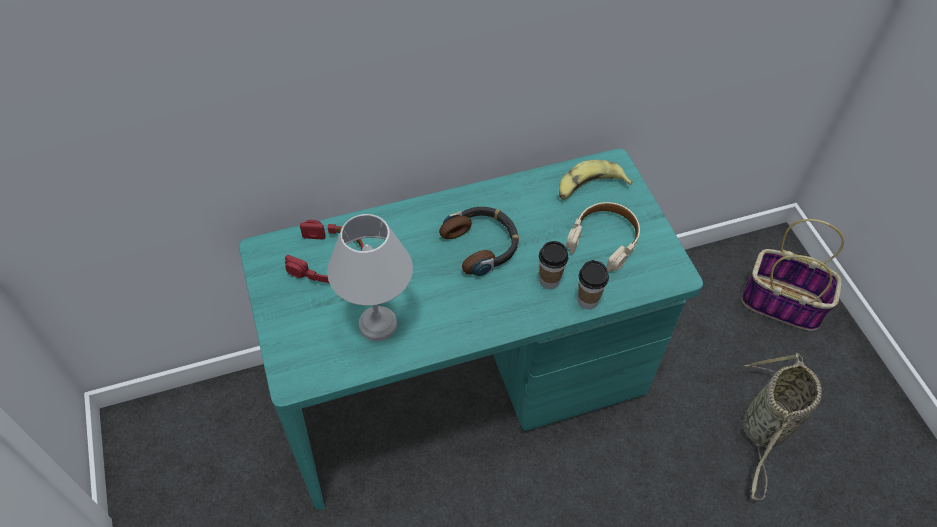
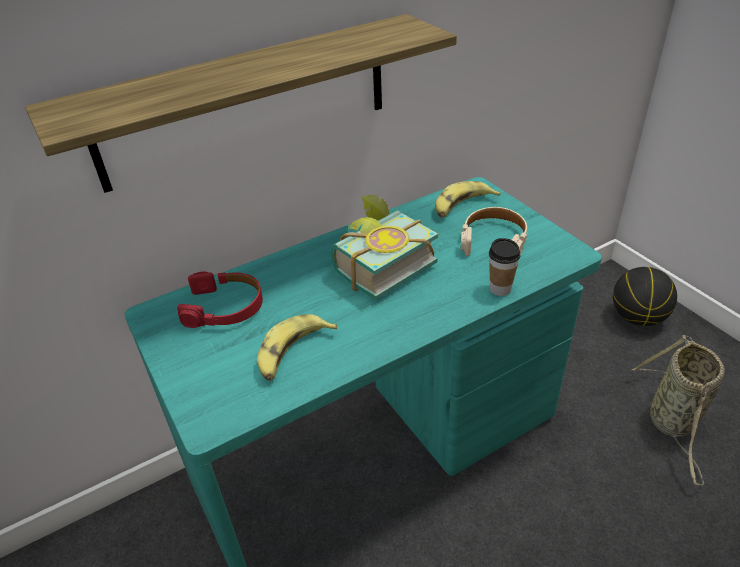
camera: 10 degrees left, 15 degrees down
(376, 81) = (246, 102): none -> shelf
(378, 326) = (292, 353): white table lamp -> banana
(482, 244) = (378, 266): headphones -> book
(549, 281) = (455, 281): cup -> none
(783, 303) = (638, 317): basket -> basketball

